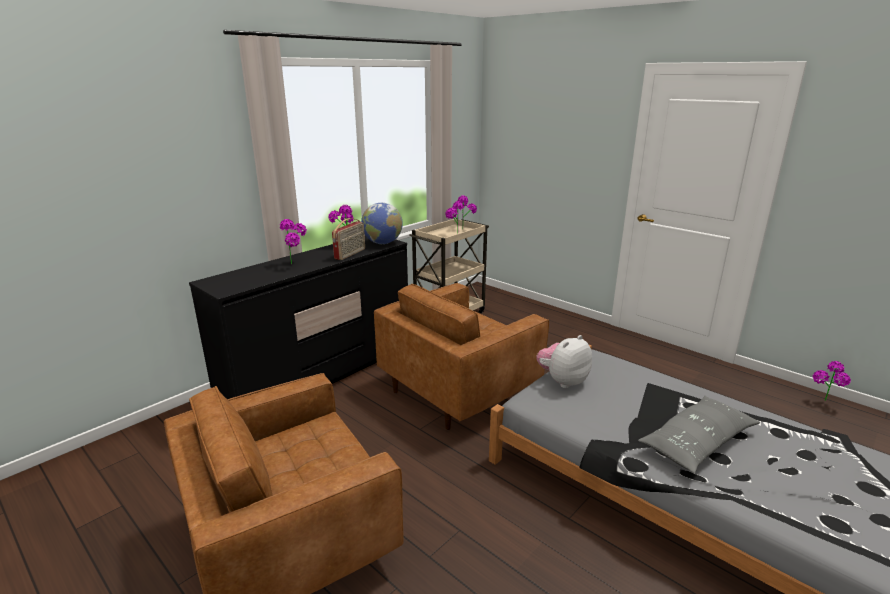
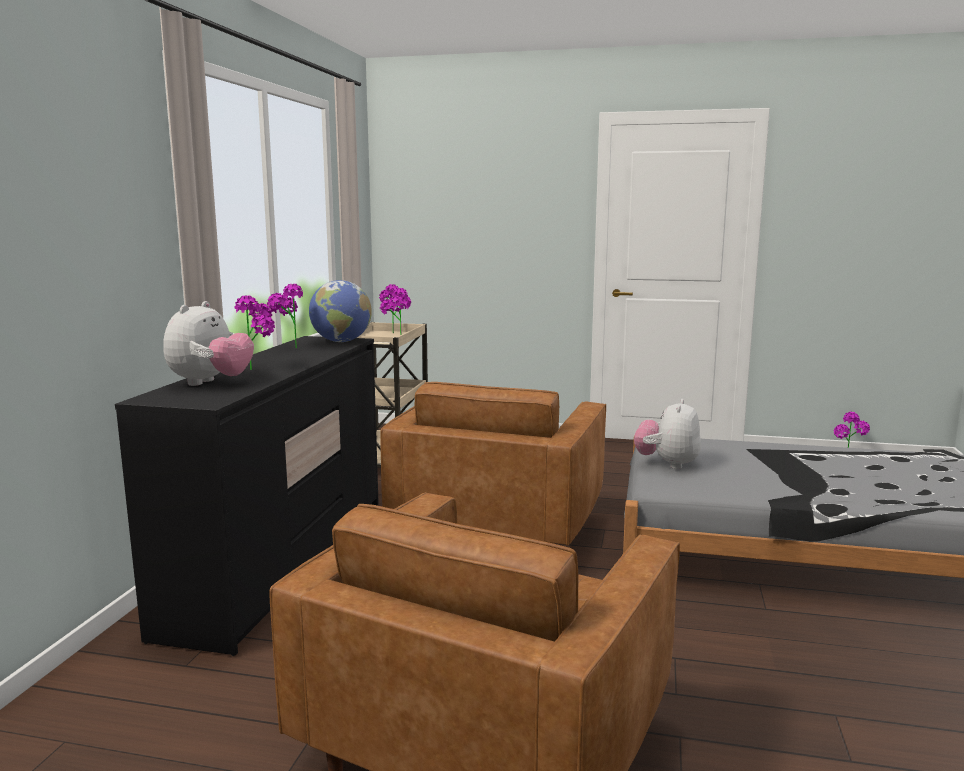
camera: 30 degrees left, 10 degrees down
(253, 273) = (210, 383): none -> plush toy
(350, 254) = (320, 353): radio -> none
(697, 443) = (855, 480): grey pillow -> none

